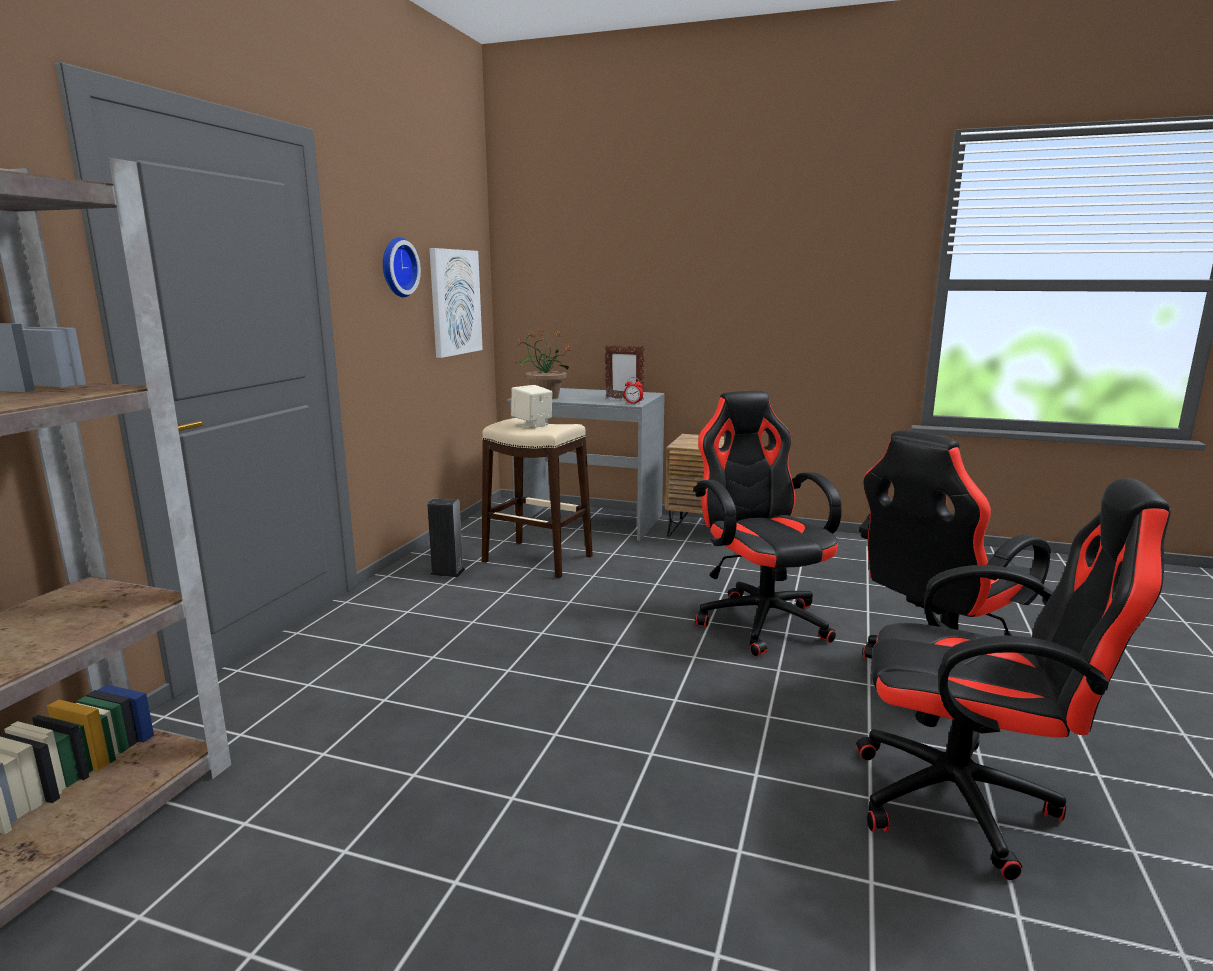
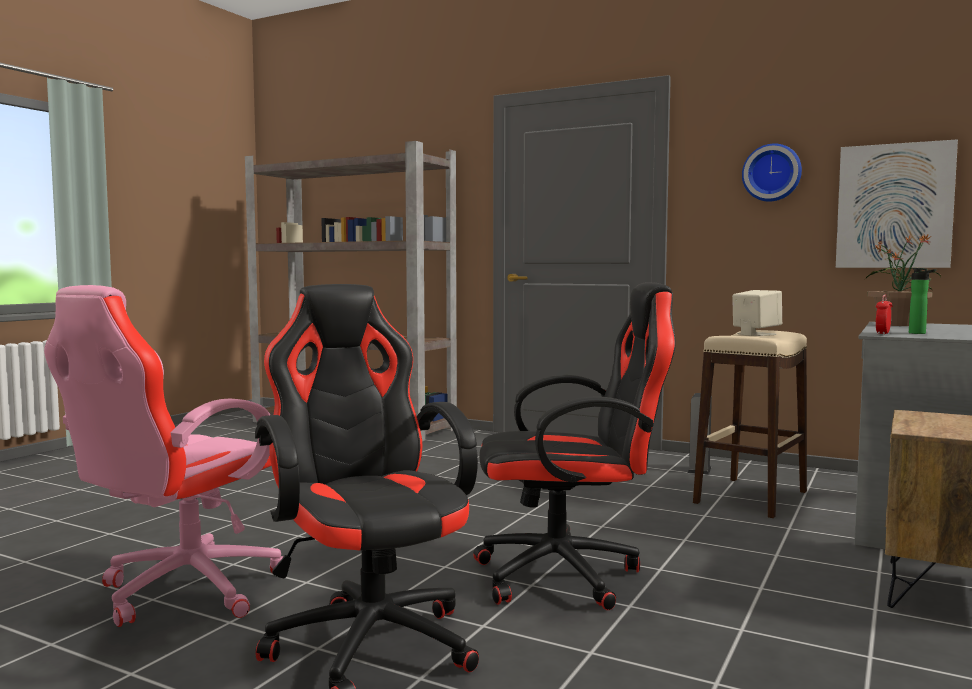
camera: 100 degrees right, 10 degrees down
(624, 399) = (920, 333): picture frame -> bottle
(970, 806) = (179, 595): black office chair -> pink office chair

